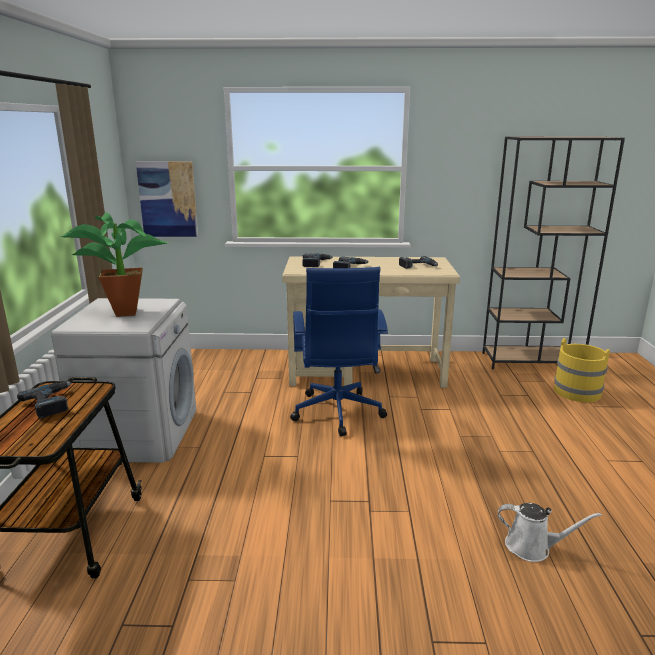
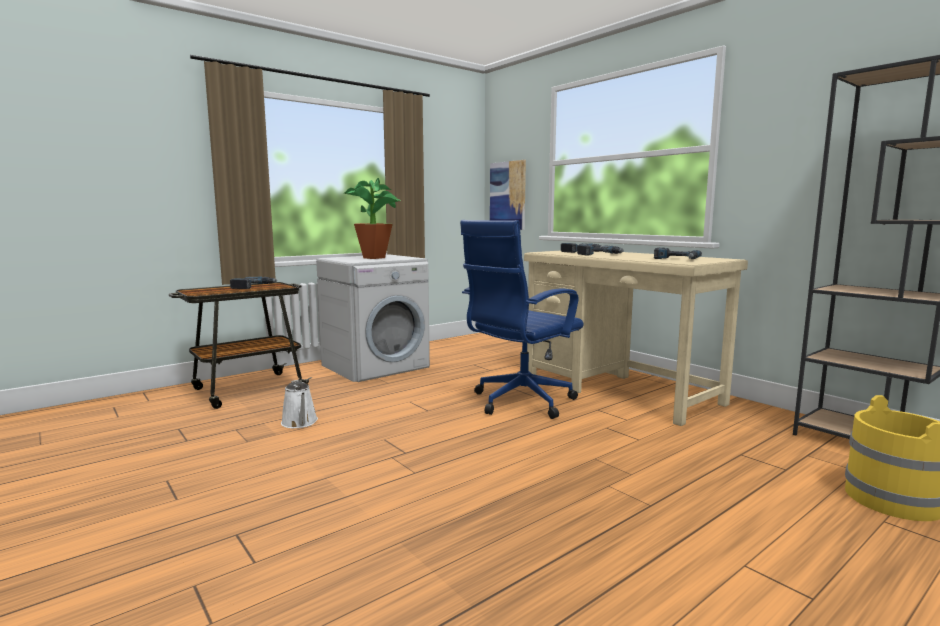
camera: 50 degrees right, 10 degrees down
(532, 547) = (442, 552): white watering can -> white watering can (300, 423)

